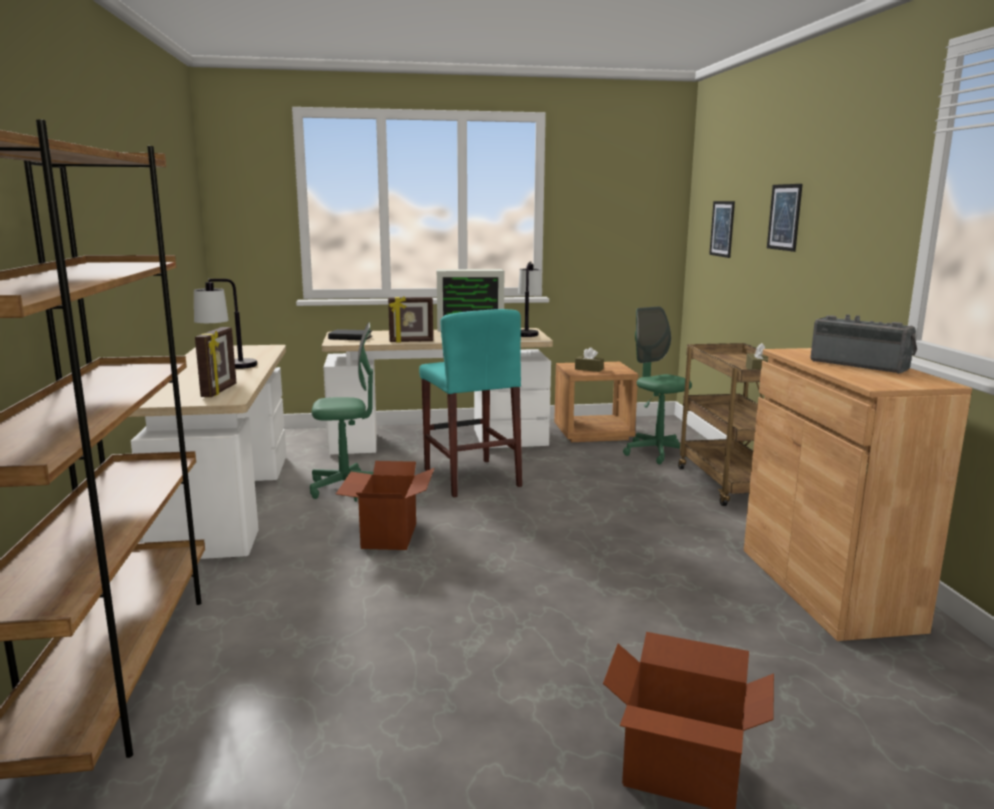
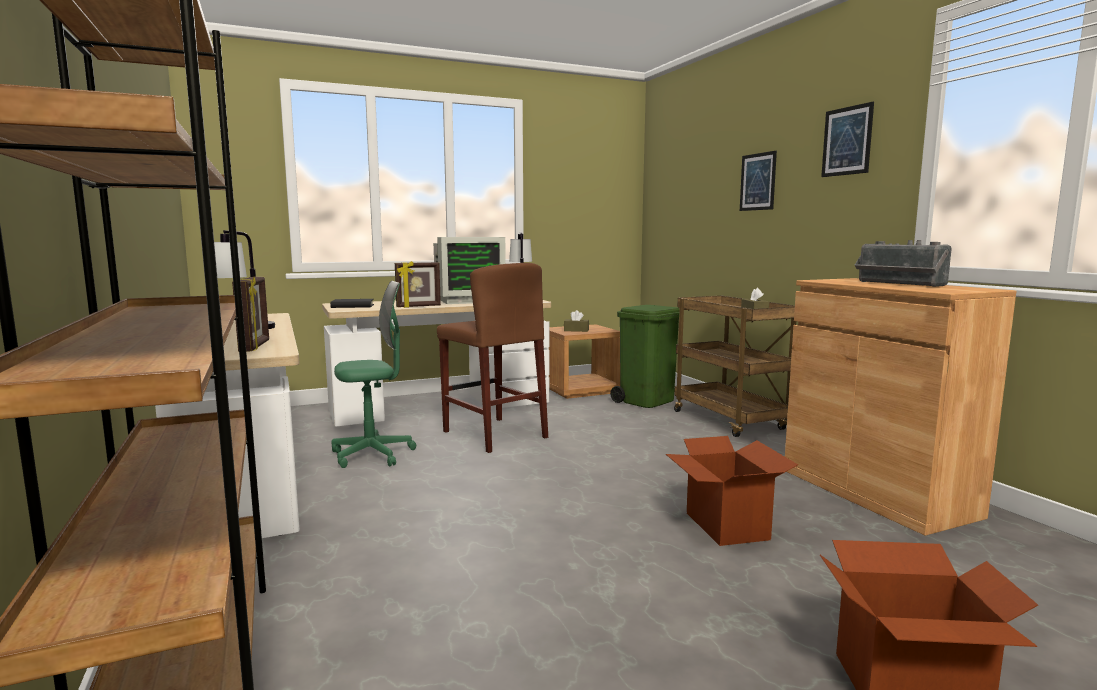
camera: 15 degrees left, 5 degrees down
(388, 536) = (445, 494): cardboard box -> cardboard box (725, 526)
(471, 477) = (494, 434): turquoise stool -> brown stool
(656, 453) = (647, 401): green office chair -> green trash can
(722, 228) = (684, 201): picture -> picture (847, 141)
(860, 365) = (898, 284): radio -> radio turned 150 degrees counterclockwise

